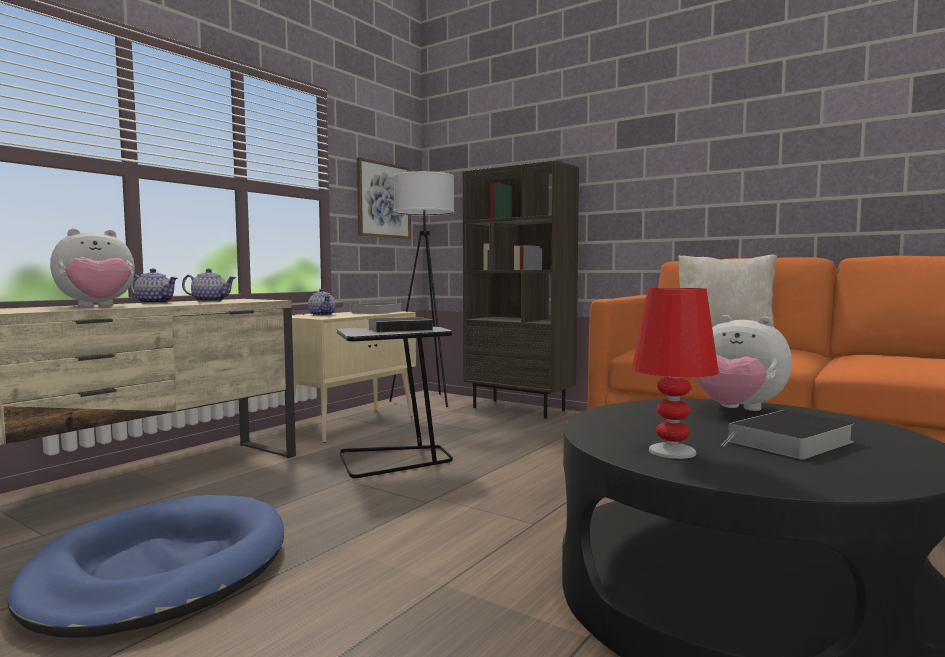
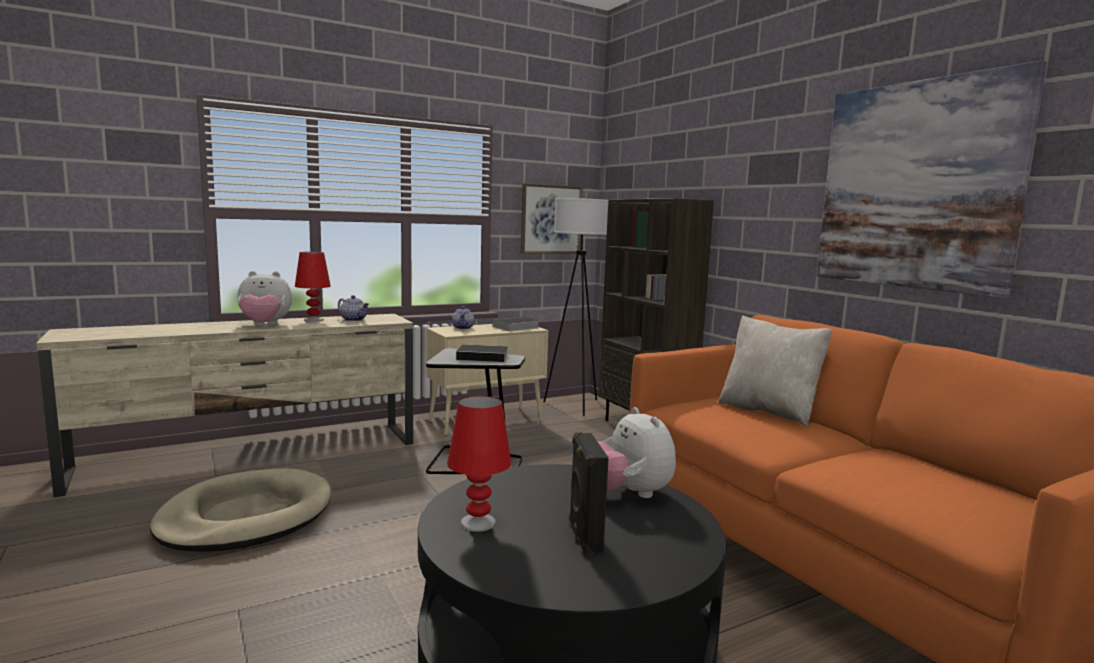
camera: 25 degrees right, 5 degrees up
(155, 303) = (313, 320): teapot -> red table lamp
(161, 570) = (246, 517): blue dog bed -> beige dog bed
(790, 442) = (583, 537): book -> black speaker
(805, 130) = (916, 185): none -> picture

